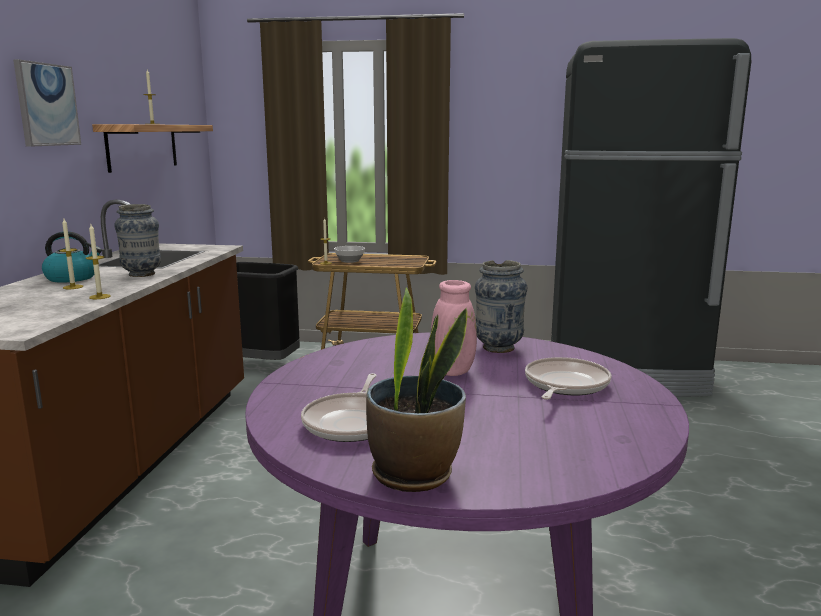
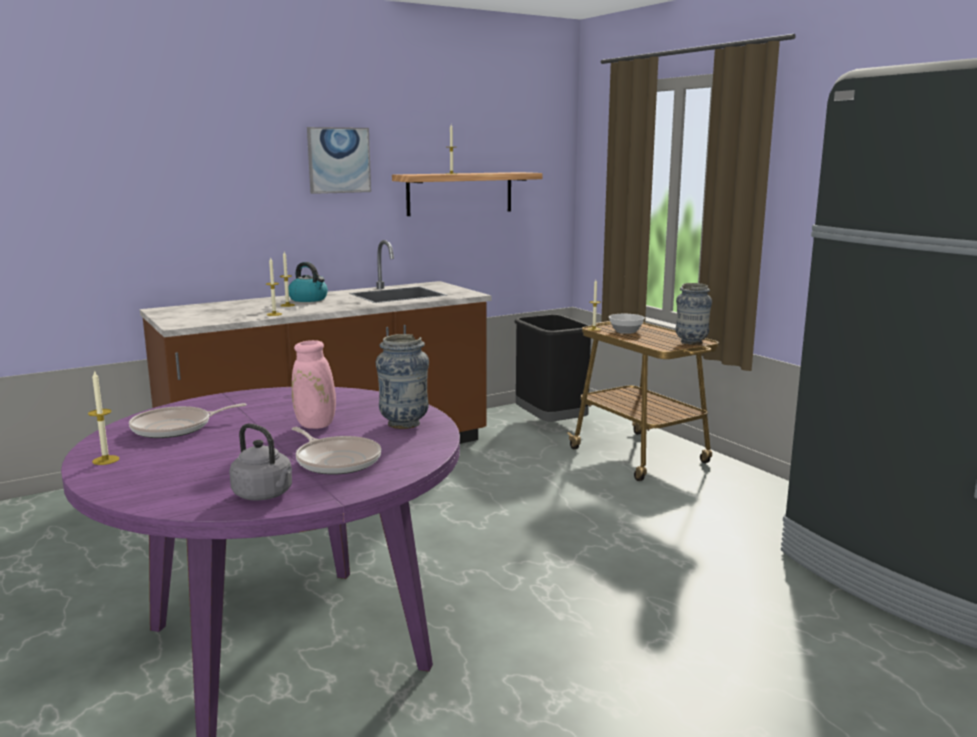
camera: 50 degrees right, 0 degrees up
(142, 274) = (346, 304): vase -> vase (691, 342)
(414, 474) = (105, 460): potted plant -> candle
(564, 385) = (336, 460): frying pan -> frying pan turned 60 degrees clockwise
(626, 425) = (265, 495): none -> grey kettle

